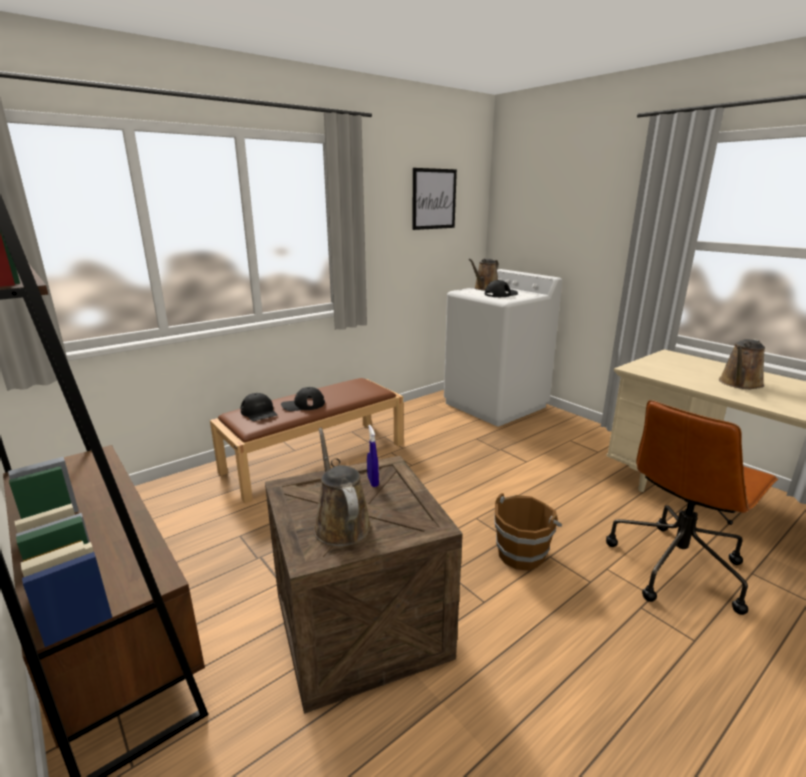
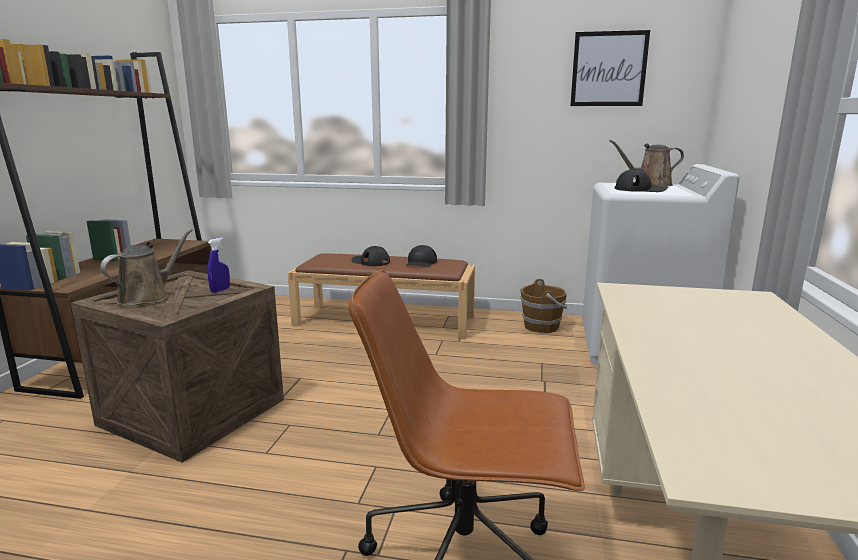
camera: 50 degrees right, 5 degrees down
(259, 413) = (335, 258): black cap -> black cap (421, 263)
(521, 553) = (361, 449): brown bucket -> brown bucket (542, 326)
(739, 384) = (719, 343): brown watering can -> none

